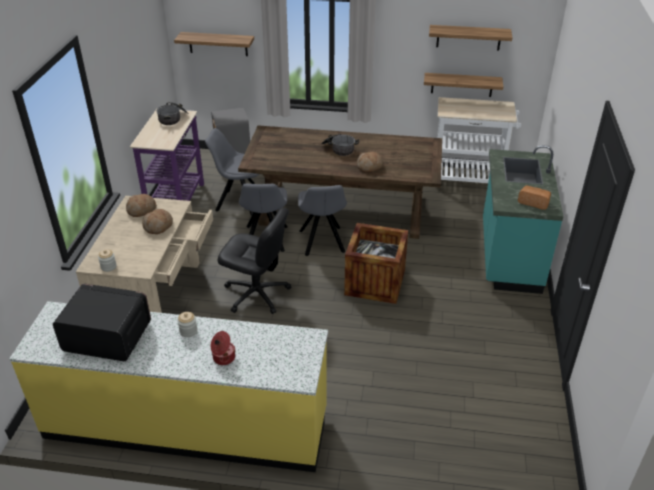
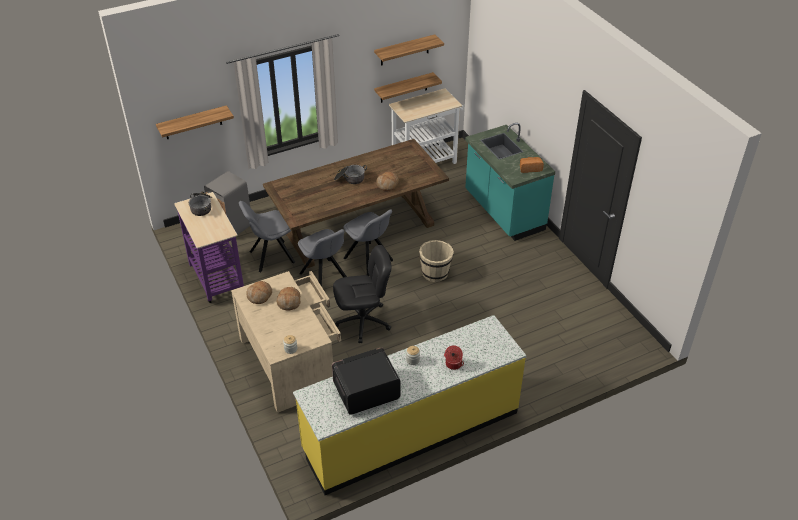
camera: 35 degrees left, 5 degrees up
(375, 282) = (435, 273): crate -> beige bucket

